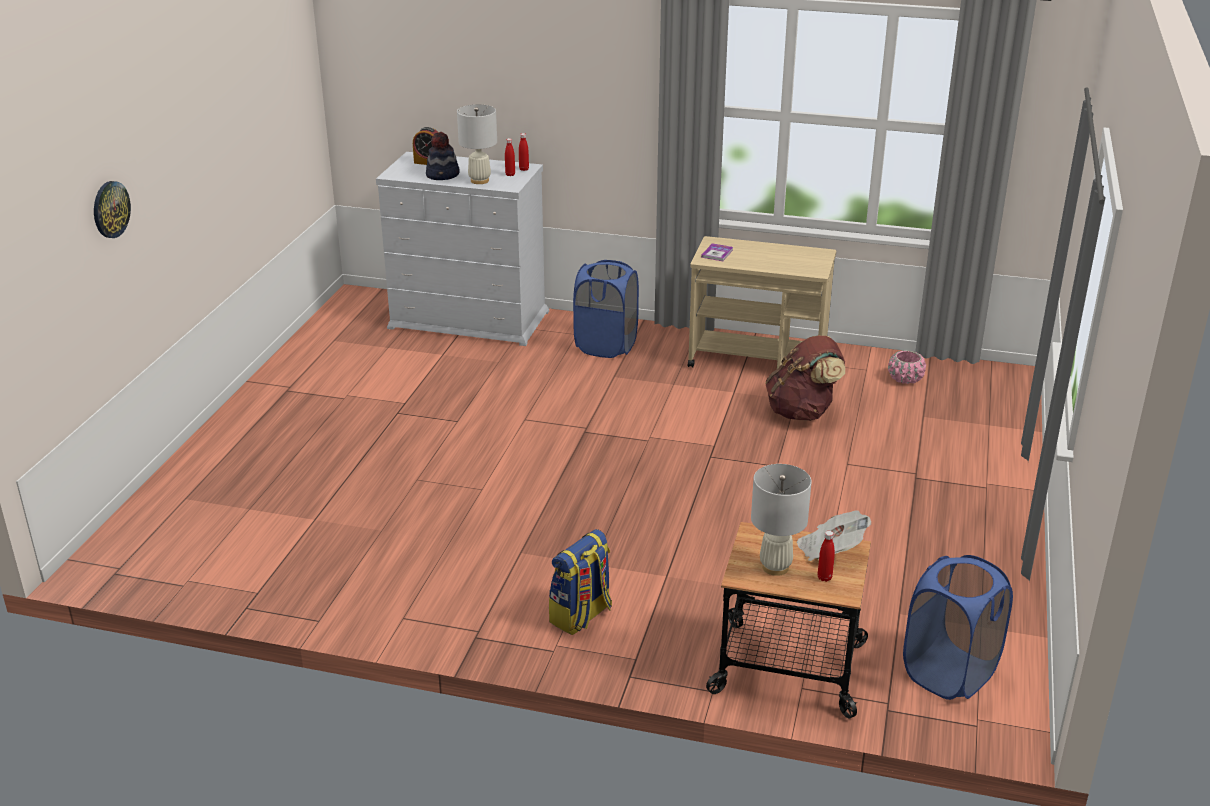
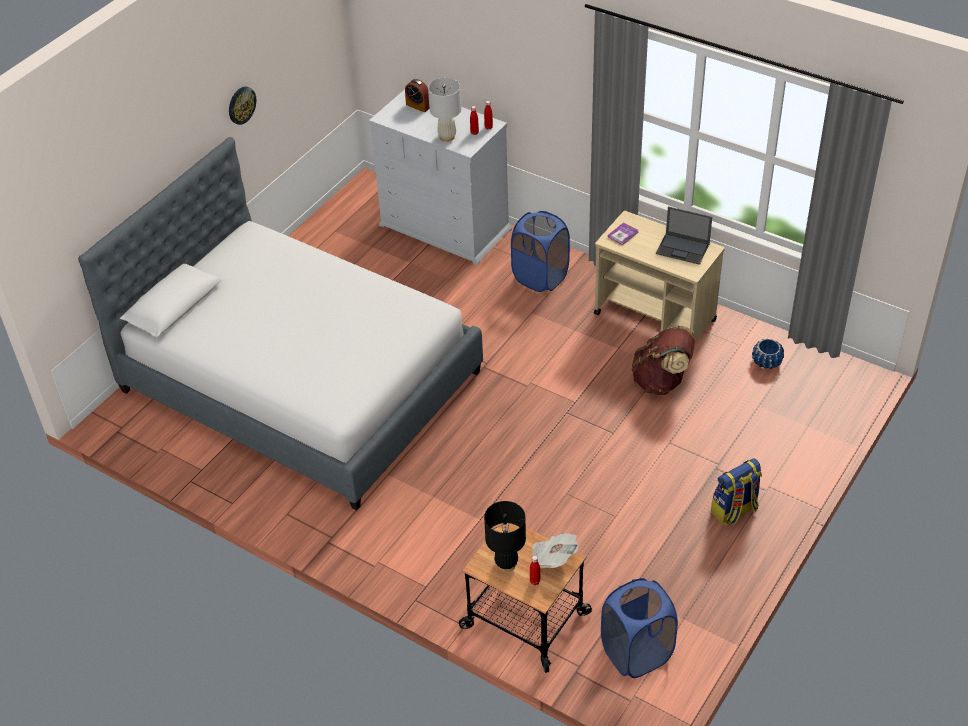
camera: 20 degrees right, 15 degrees up
(110, 209) = (131, 178): wall clock -> wall clock (241, 105)
(357, 481) = (301, 381): none -> bed
(443, 175) = (422, 125): hat -> none
(581, 616) = (405, 541): backpack -> backpack (734, 511)
(775, 567) = (506, 564): white table lamp -> black table lamp
(792, 256) = (683, 249): none -> laptop
(905, 379) = (767, 362): pink planter -> blue planter

